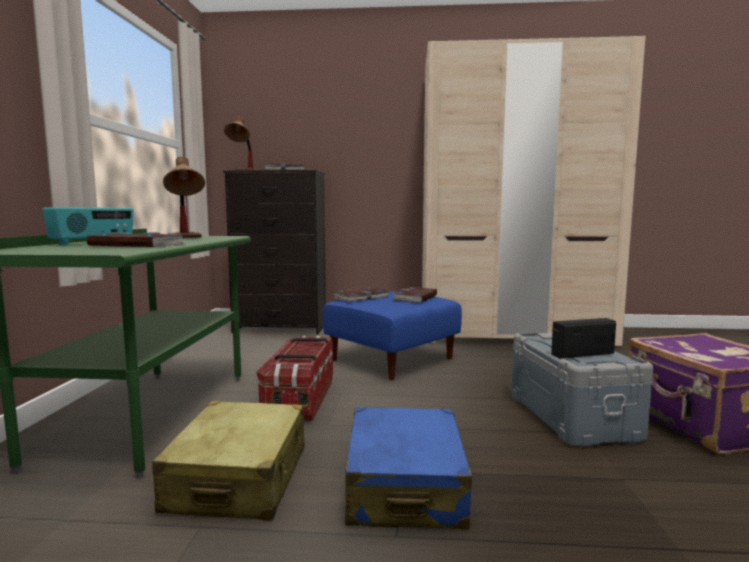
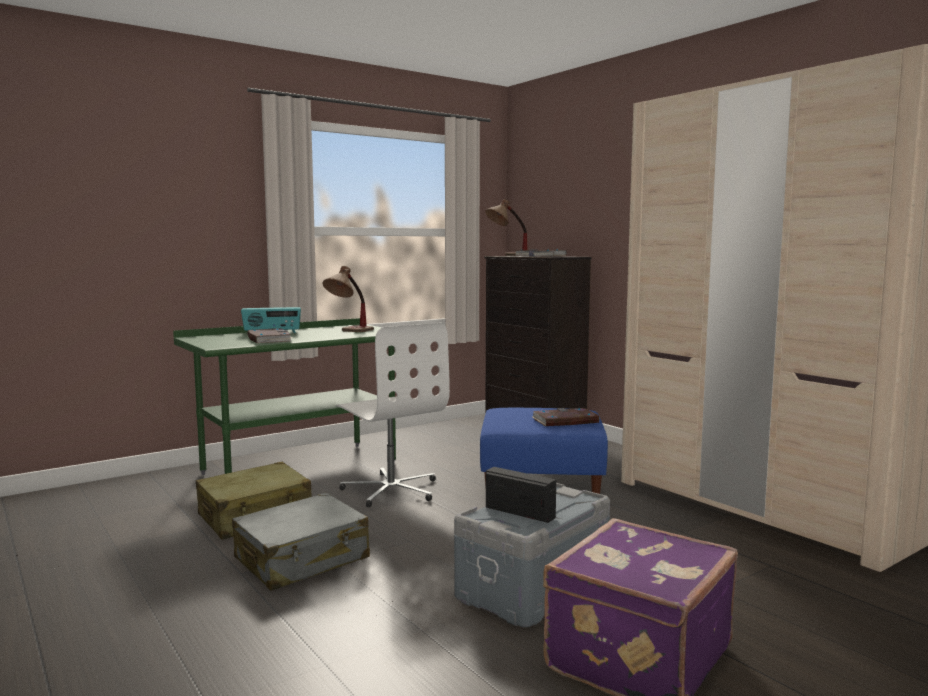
camera: 50 degrees right, 0 degrees up
(300, 399) = (391, 489): storage box -> white office chair
(361, 297) = (521, 409): book -> none
(405, 486) = (302, 559): blue suitcase -> grey suitcase

